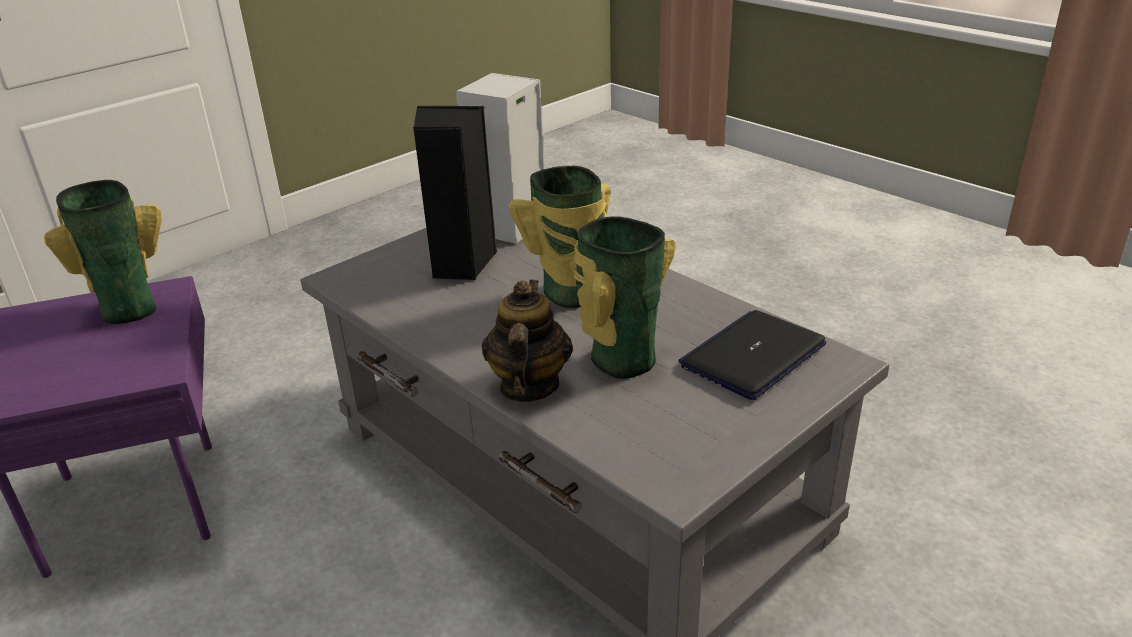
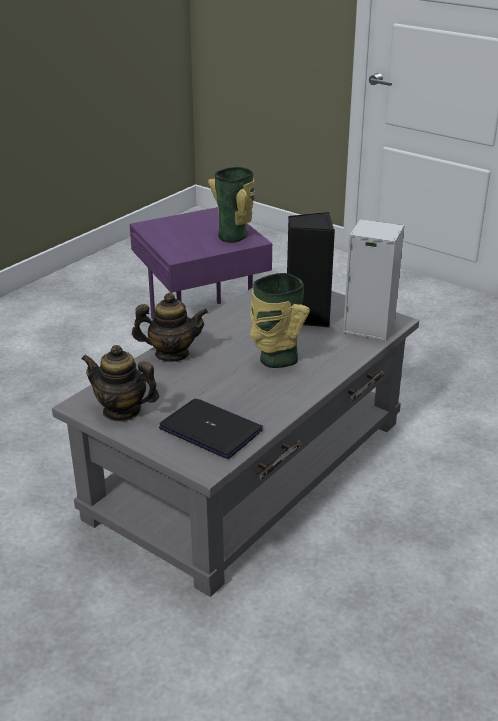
camera: 80 degrees right, 0 degrees up
(619, 358) = (203, 381): vase -> none
(699, 440) = (122, 411): none -> teapot

